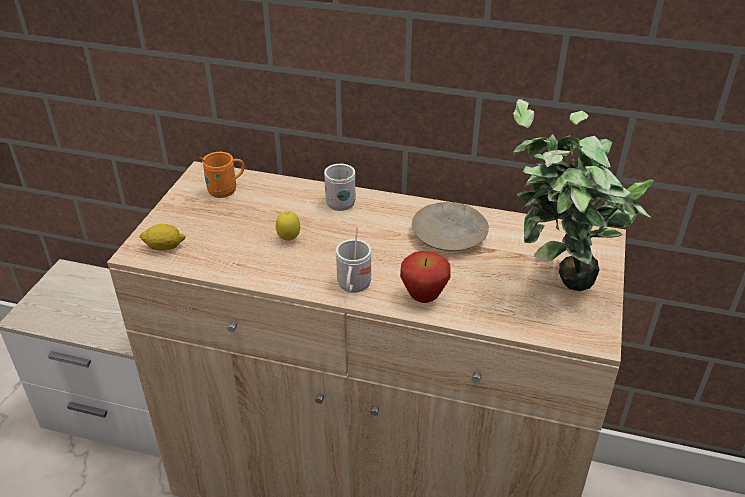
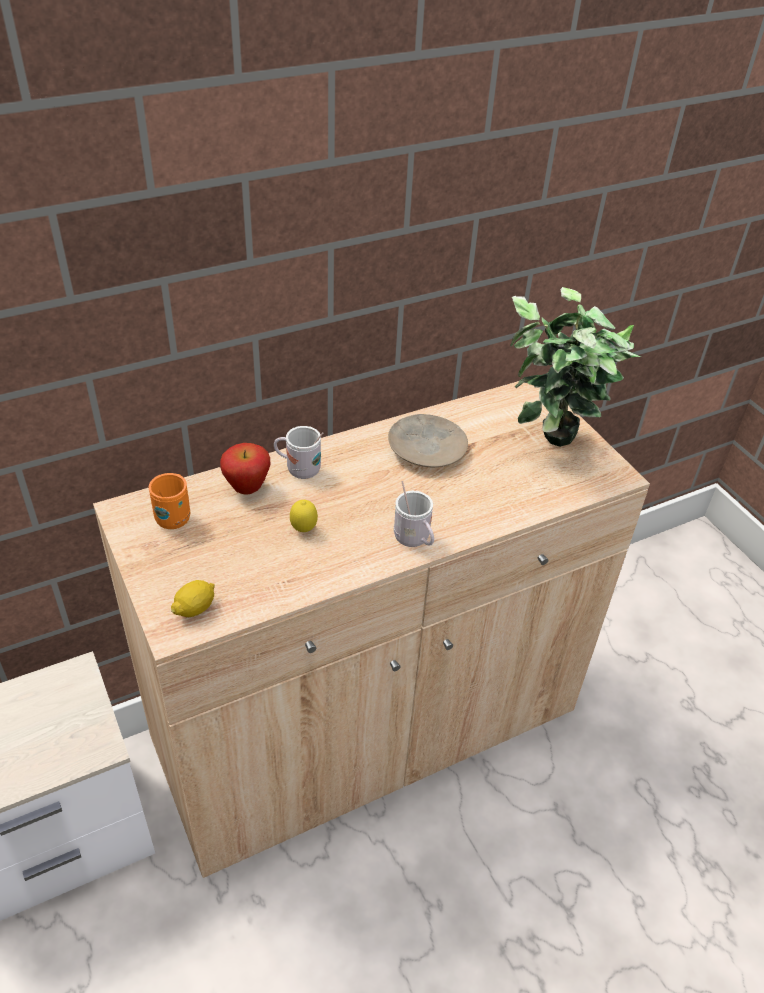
camera: 45 degrees left, 5 degrees up
(424, 297) = (475, 515): apple -> apple (247, 489)

